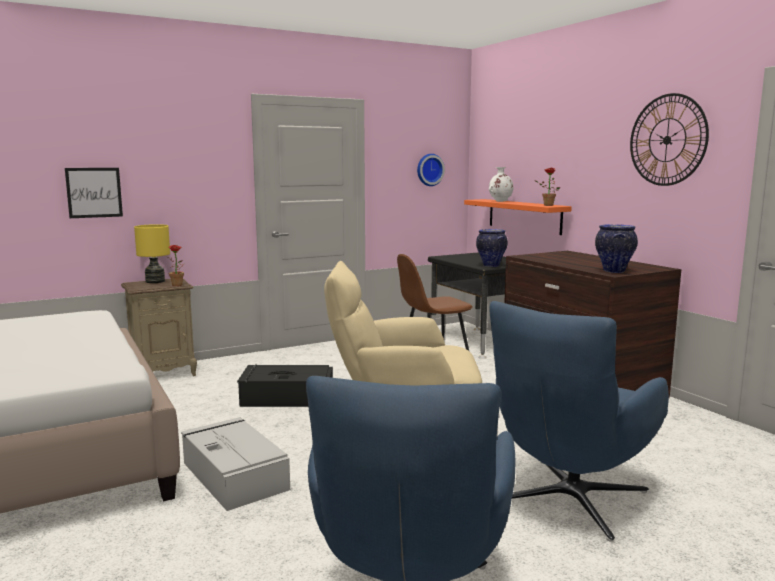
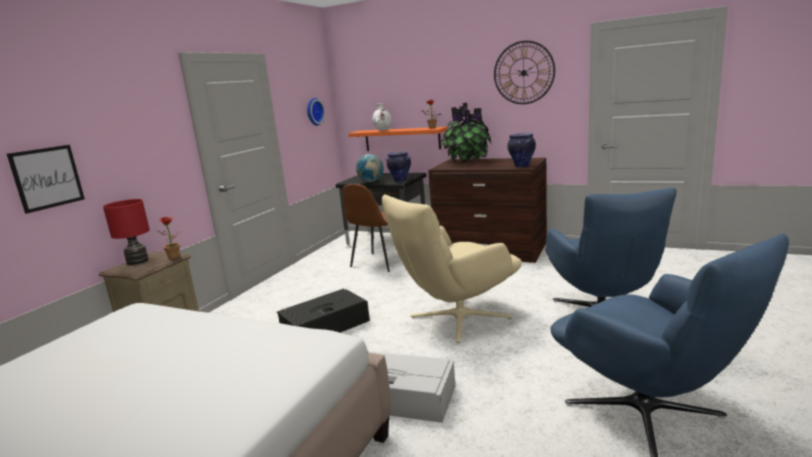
camera: 35 degrees left, 5 degrees up
(155, 281) = (137, 261): yellow table lamp -> red table lamp
(462, 261) = (371, 181): none -> globe
(572, 256) = (467, 162): none -> potted plant

